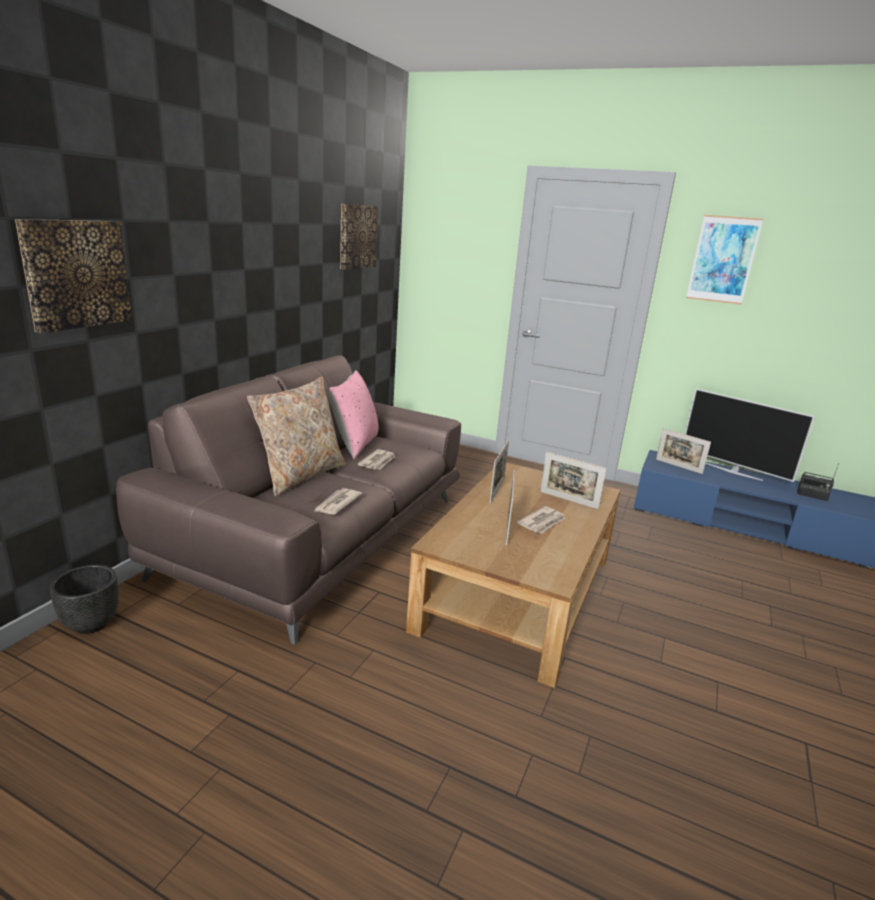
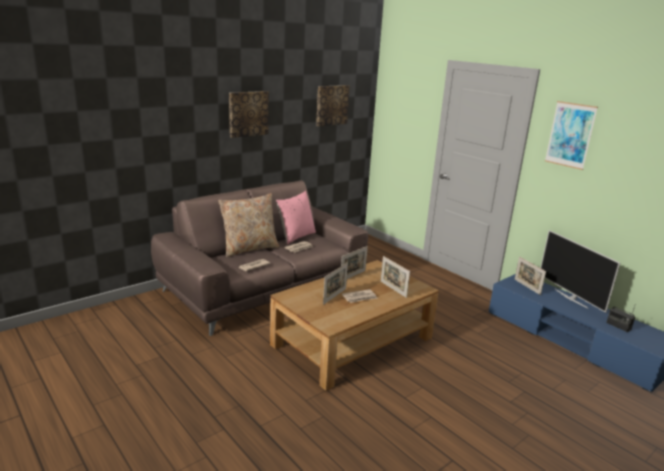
camera: 25 degrees right, 0 degrees up
(76, 274) = (140, 133): picture -> picture (248, 113)
(91, 624) = (129, 305): black planter -> none

